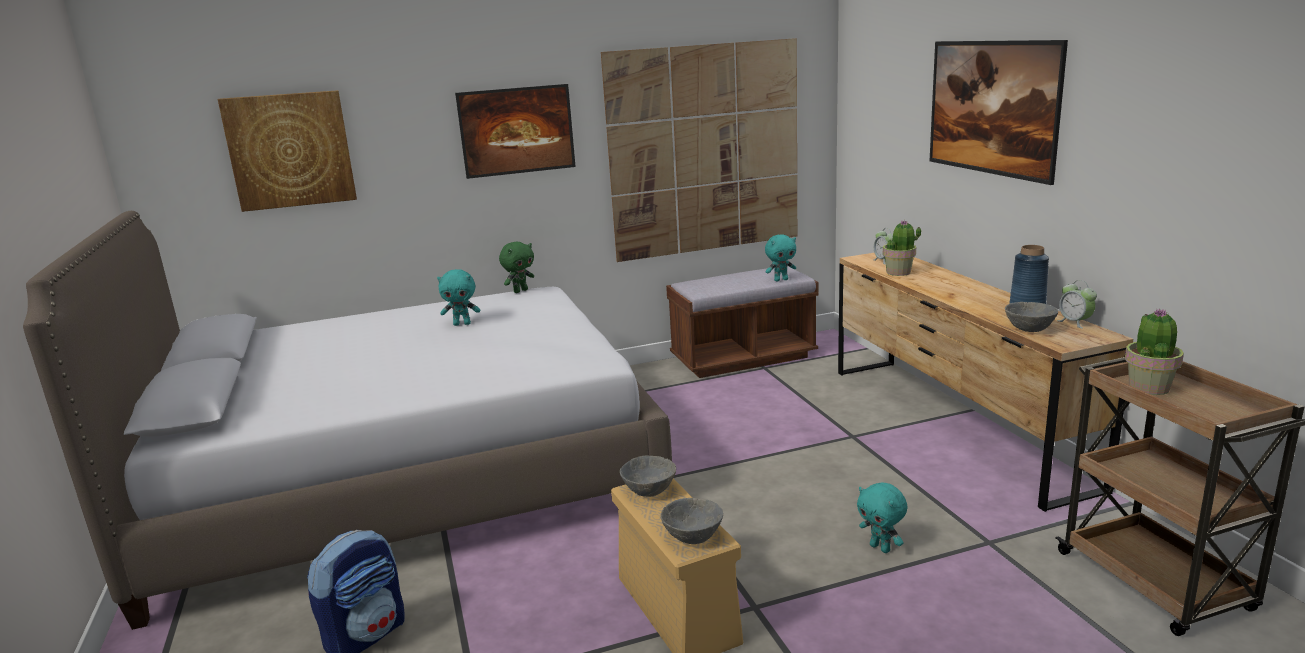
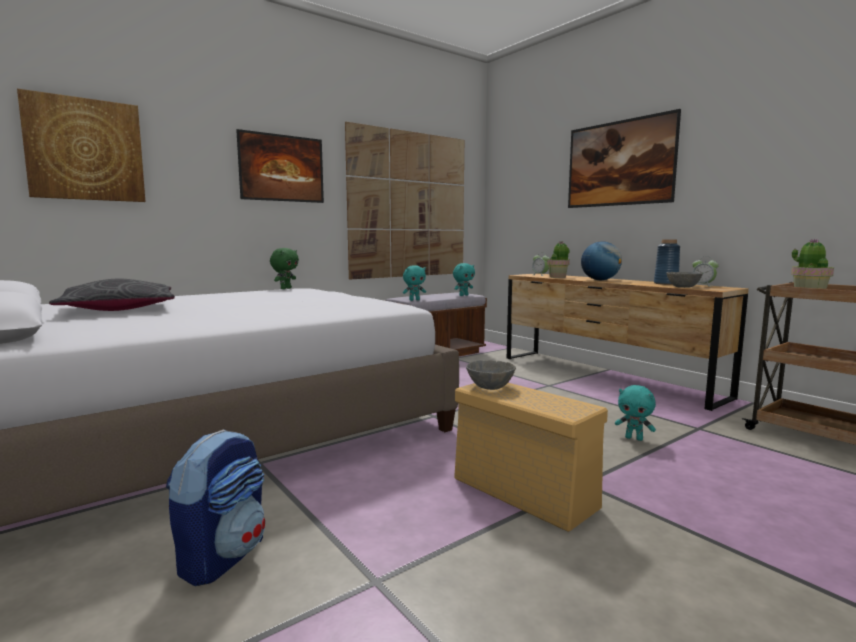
camera: 20 degrees left, 10 degrees down
(317, 353) = (119, 310): none -> grey pillow
(462, 324) = (252, 298): turquoise plush toy -> turquoise plush toy (414, 300)
(693, 537) = (563, 407): grey bowl -> none
(945, 289) = (600, 280): none -> globe

